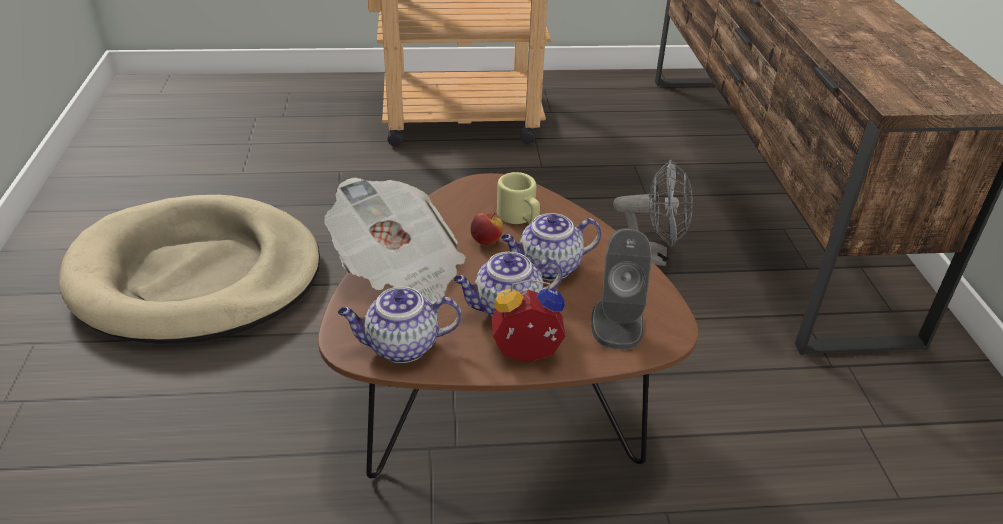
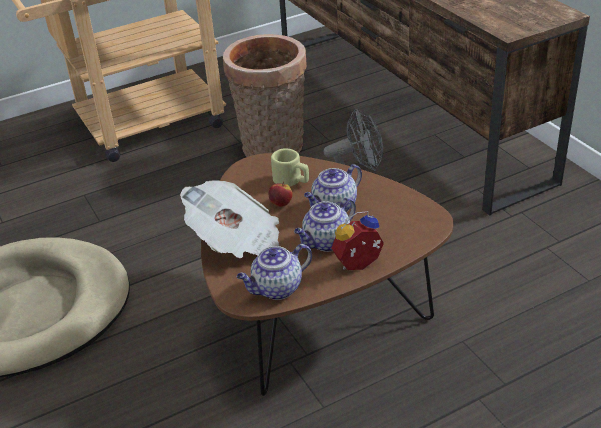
camera: 20 degrees left, 0 degrees up
(573, 186) = (273, 150): none -> basket
(617, 322) = (400, 226): grey speaker -> none

